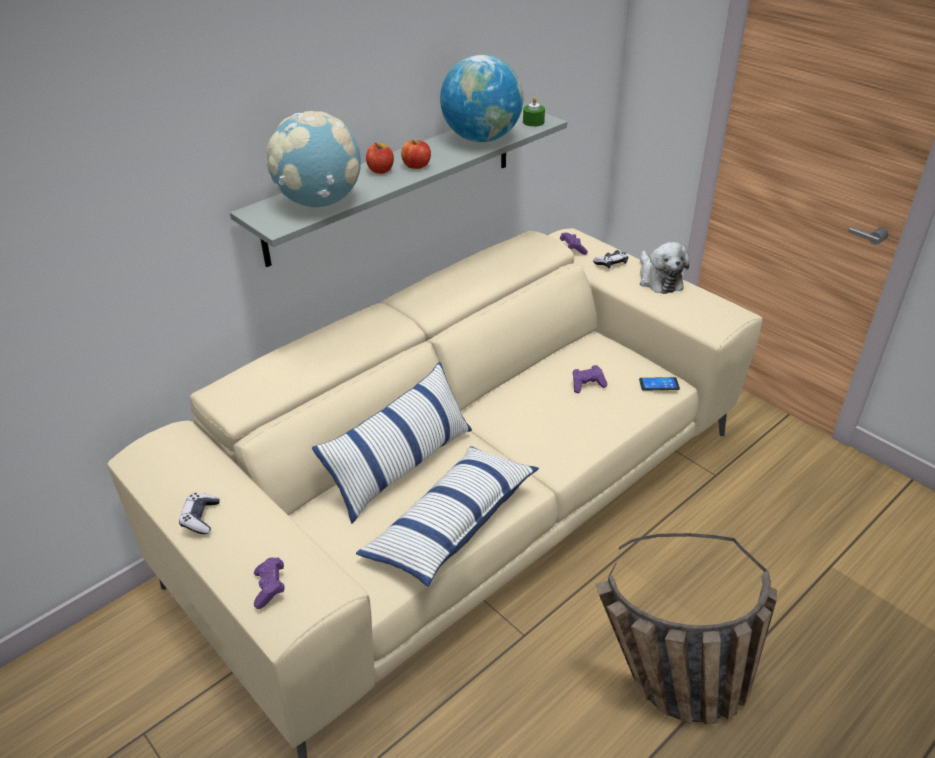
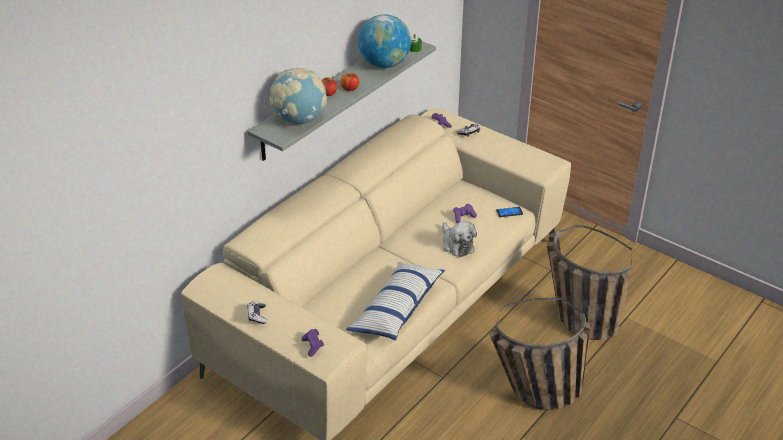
camera: 10 degrees left, 0 degrees up
(401, 465) = (356, 278): pillow -> none
(659, 279) = (502, 142): plush toy -> plush toy (457, 244)
(745, 558) = (574, 319): none -> basket

